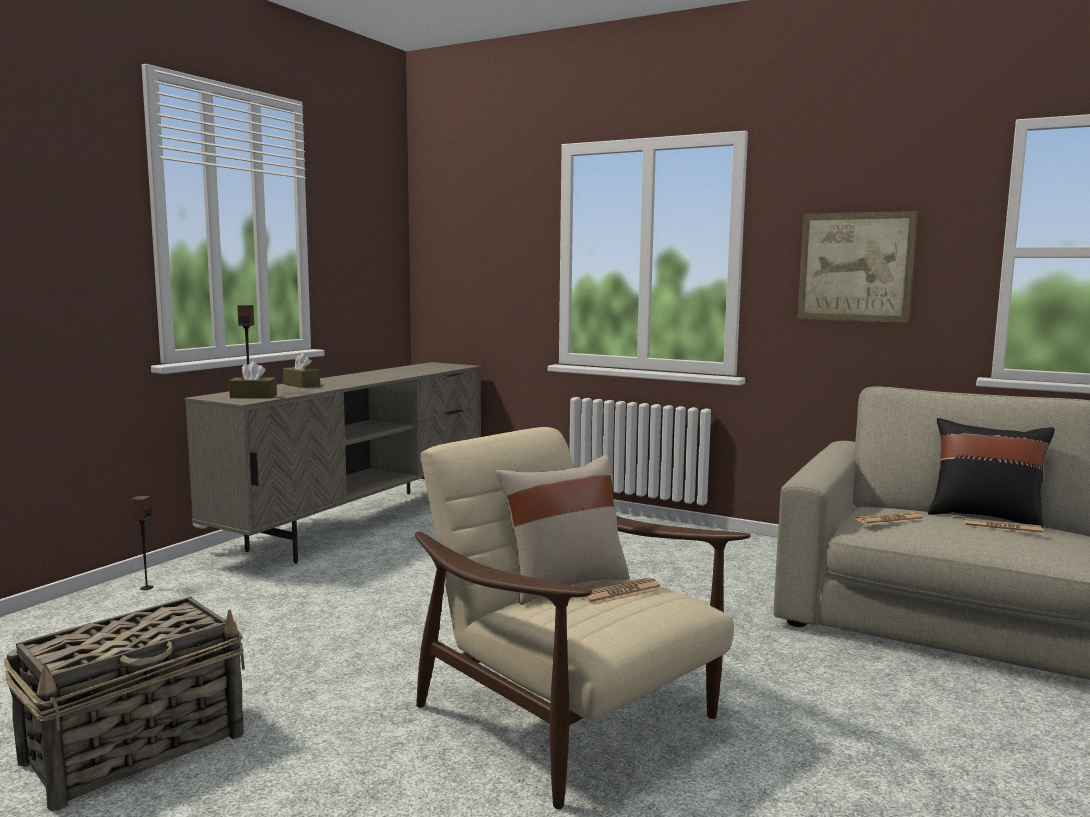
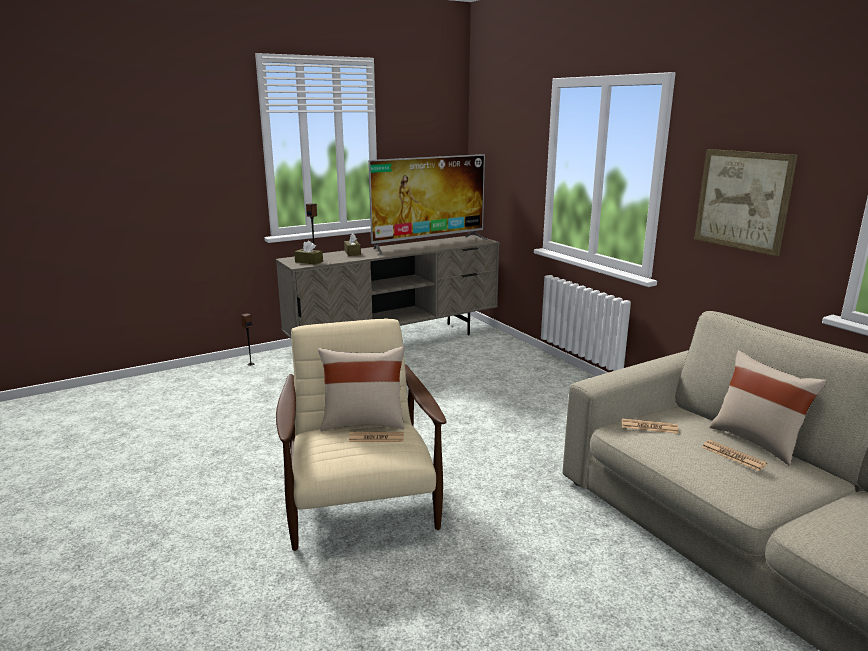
camera: 30 degrees right, 10 degrees up
(137, 747) = (164, 454): basket -> none
(393, 372) = (429, 244): none -> television
(984, 517) = (757, 441): black pillow -> beige pillow

